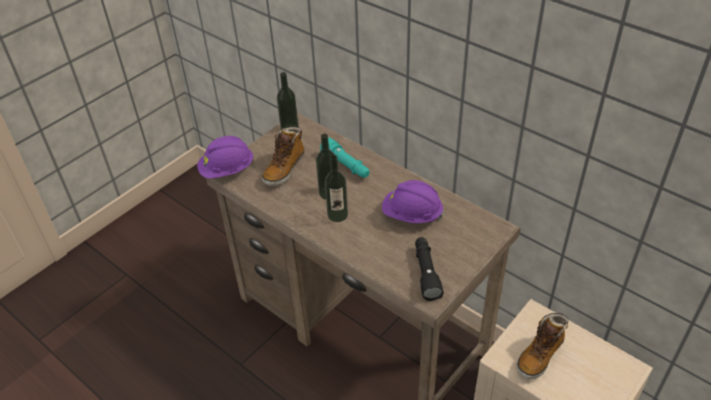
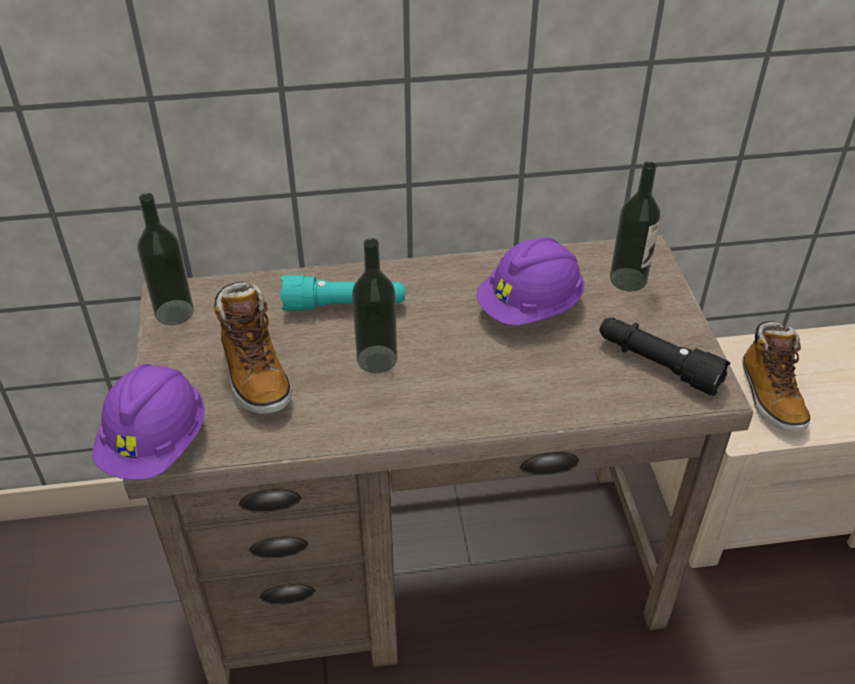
camera: 50 degrees left, 0 degrees up
(337, 214) = (436, 379): bottle -> bottle (628, 279)

